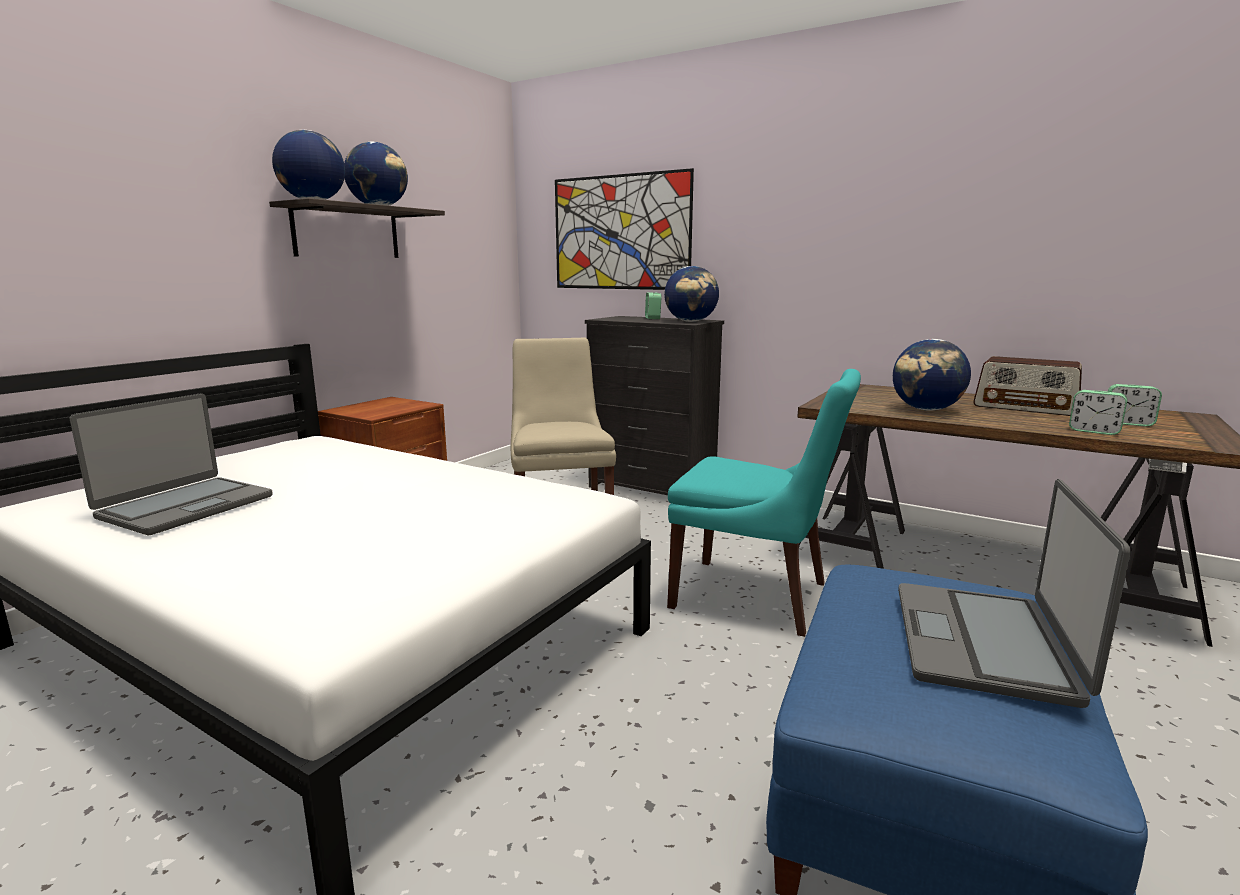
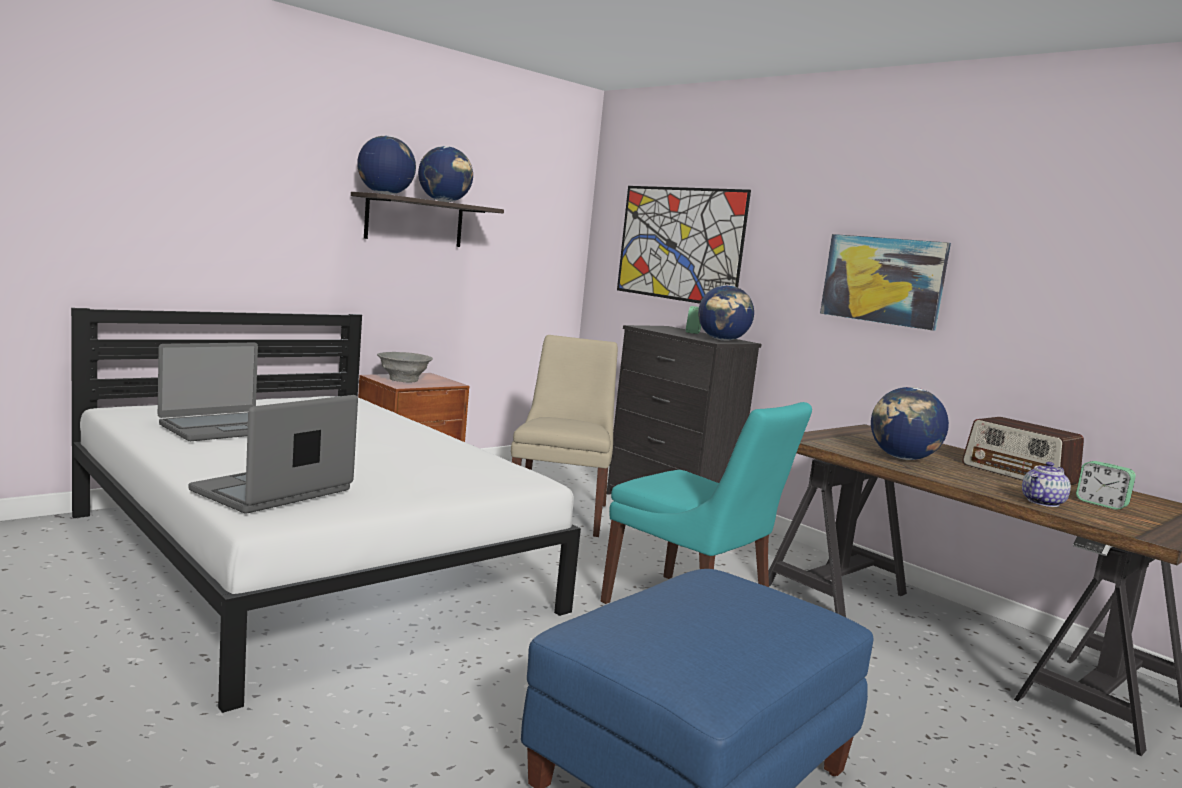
camera: 15 degrees right, 5 degrees down
(370, 409) = (403, 380): none -> grey bowl
(847, 242) = (883, 280): none -> picture
(985, 643) = (740, 627): laptop -> laptop (274, 491)
(1094, 431) = (1043, 502): alarm clock -> teapot

